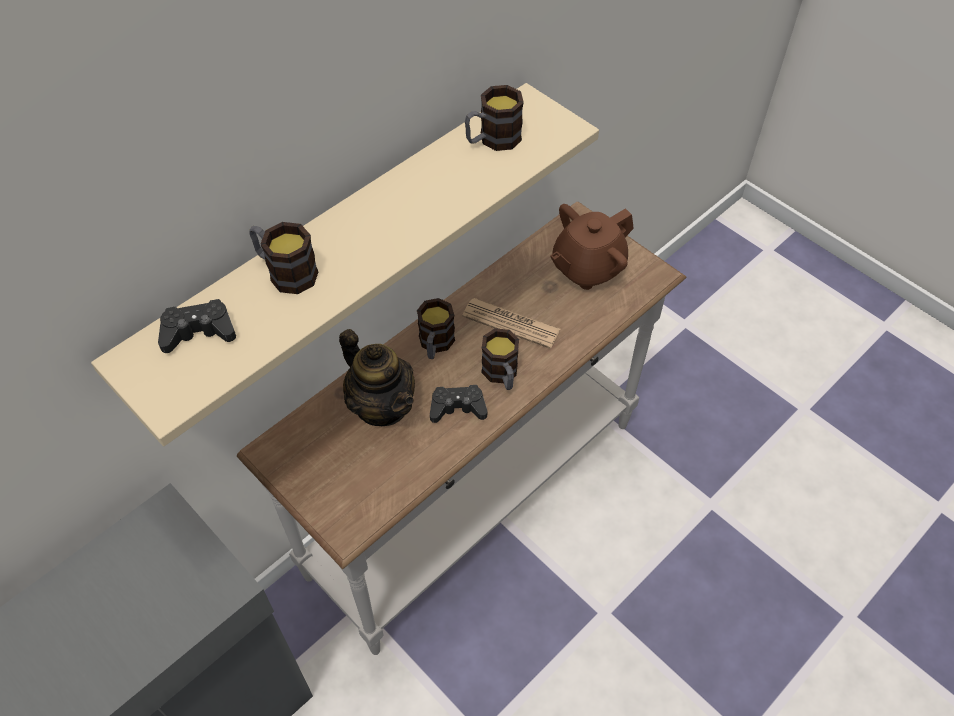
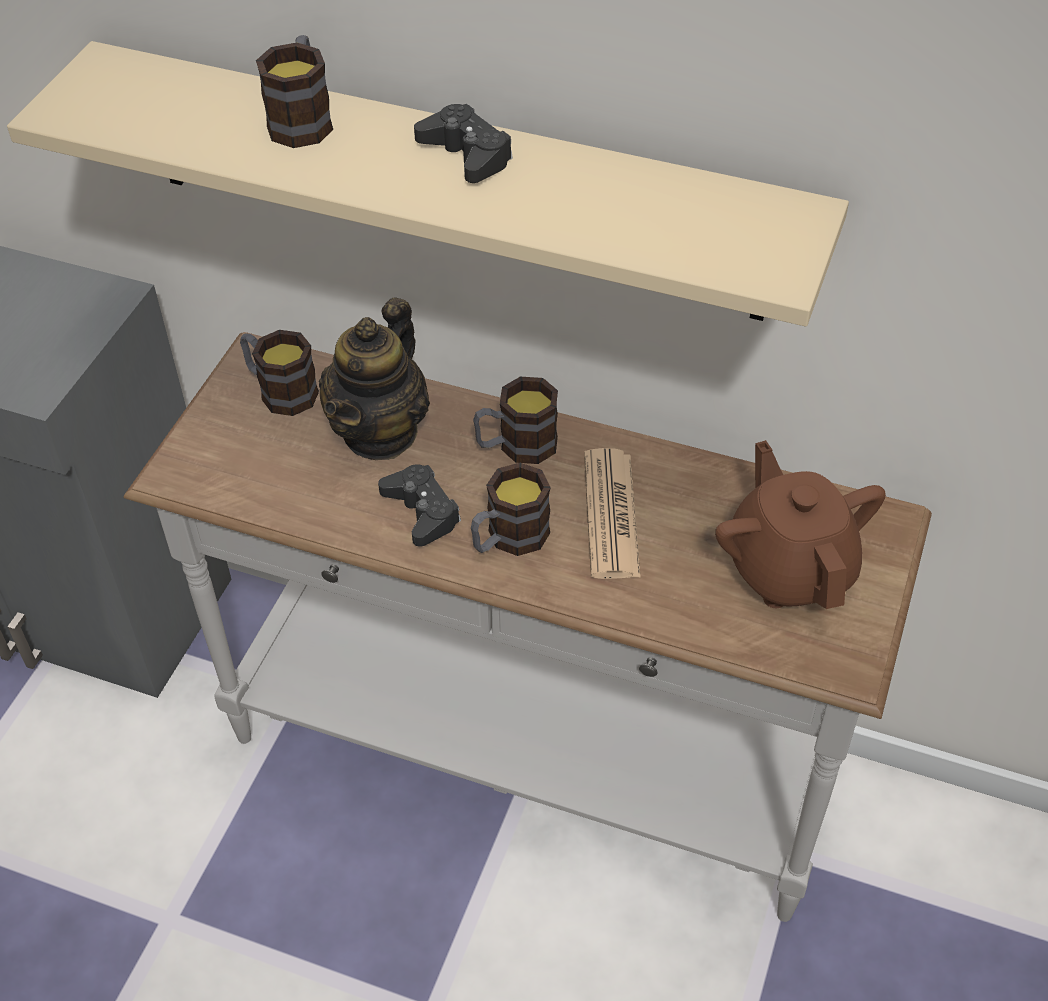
camera: 65 degrees right, 5 degrees down
(198, 332) = (170, 92): black game controller -> black game controller (466, 154)
(492, 140) = (685, 207): mug -> mug (280, 390)
(587, 268) = (790, 568): brown teapot -> brown teapot turned 45 degrees clockwise

